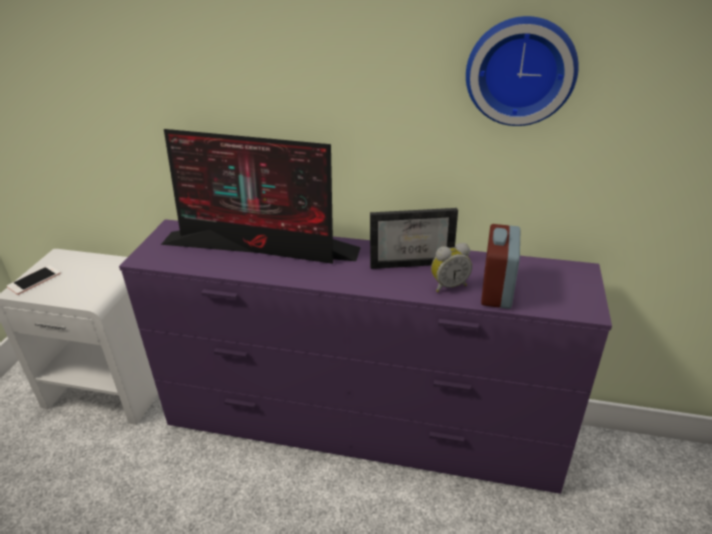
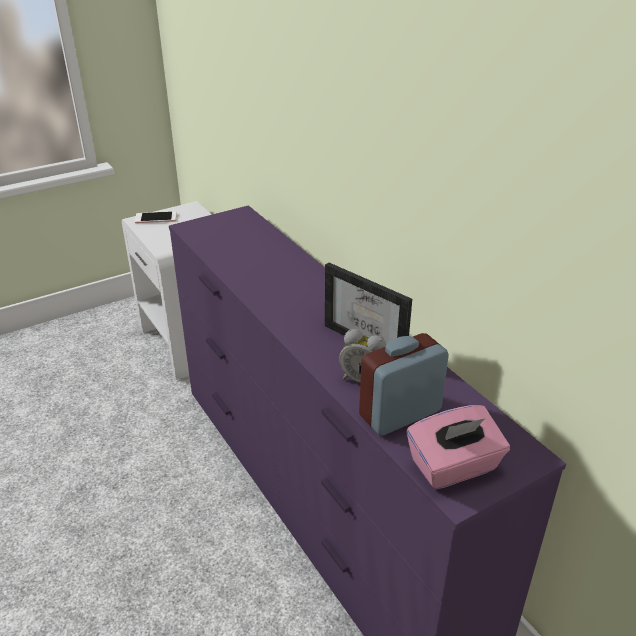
camera: 45 degrees right, 0 degrees up
(262, 246) = (276, 261): monitor -> none
(520, 70) = (512, 155): wall clock -> none
(565, 299) = (454, 467): none -> pink tissue box

